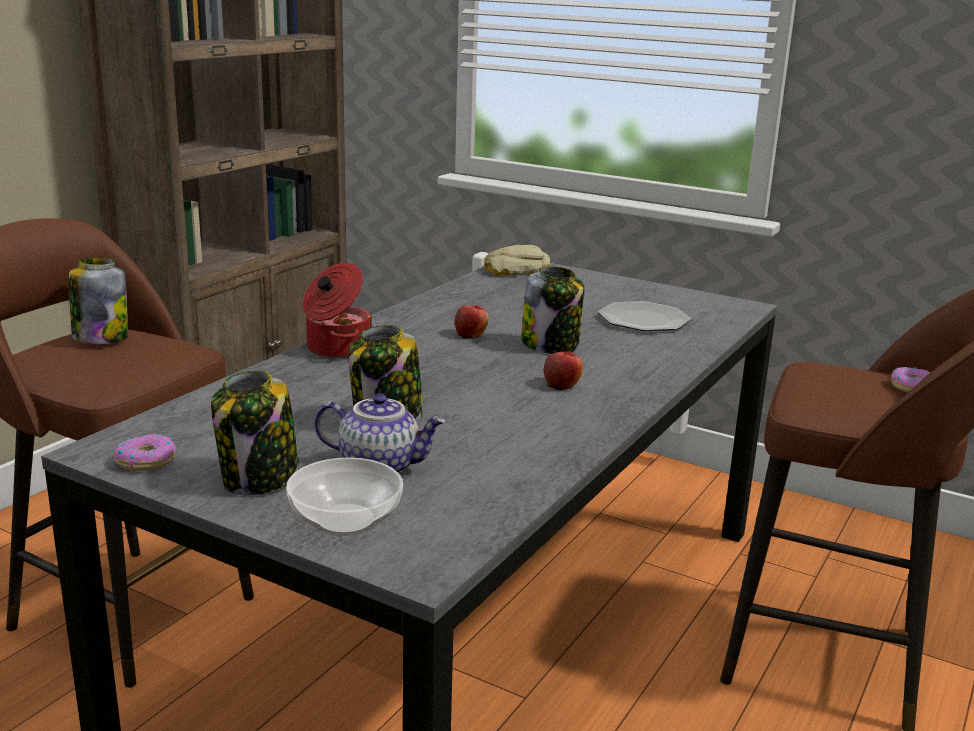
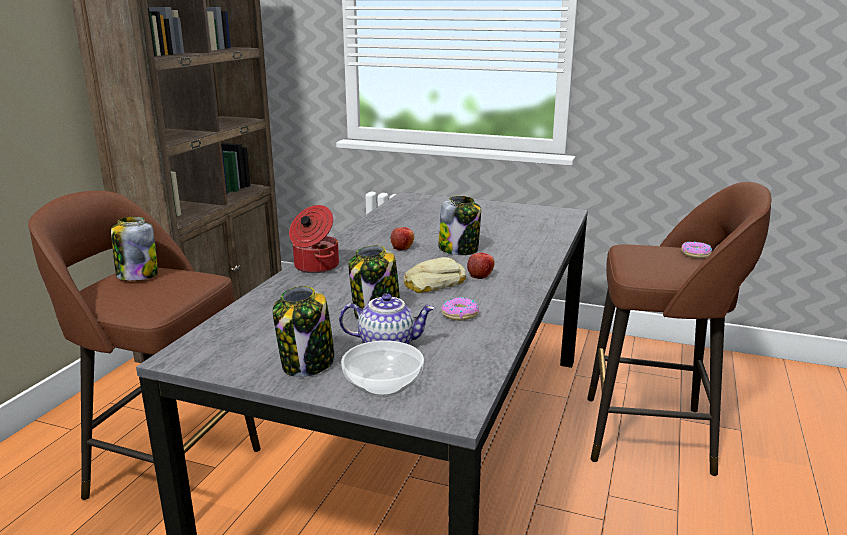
camera: 10 degrees left, 0 degrees up
(146, 461) = (218, 361): donut -> donut (460, 314)
(515, 270) = (409, 201): bread -> bread (433, 283)
(643, 319) = (509, 227): plate -> none

